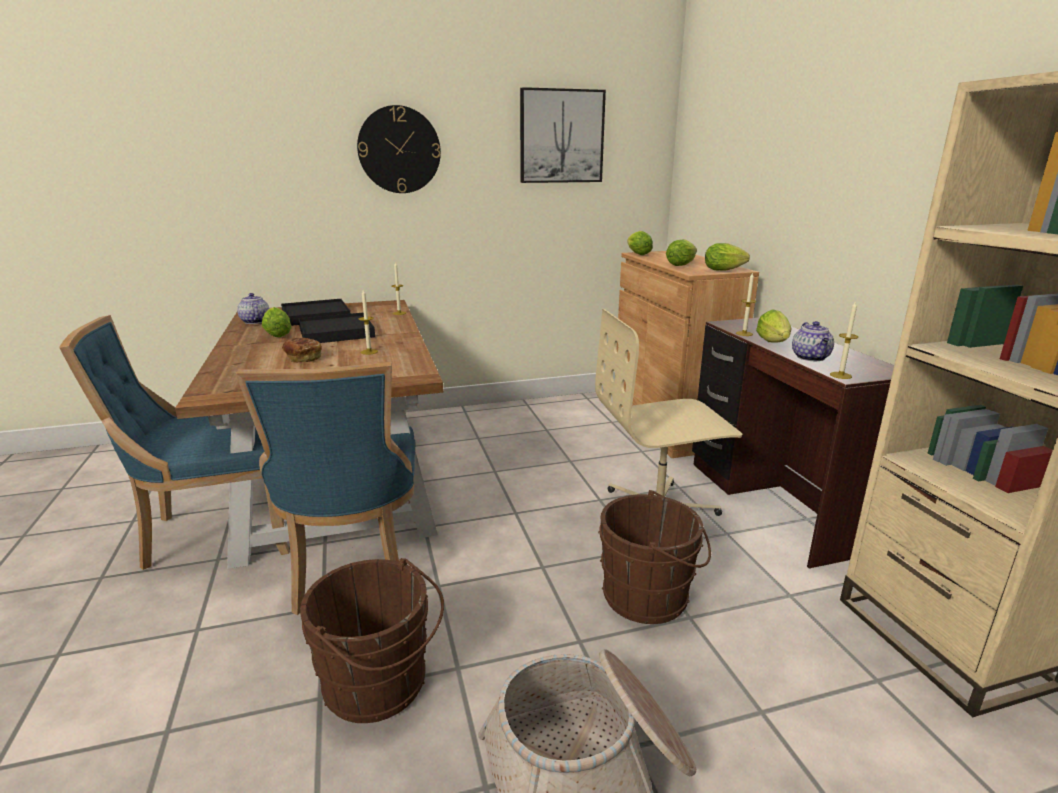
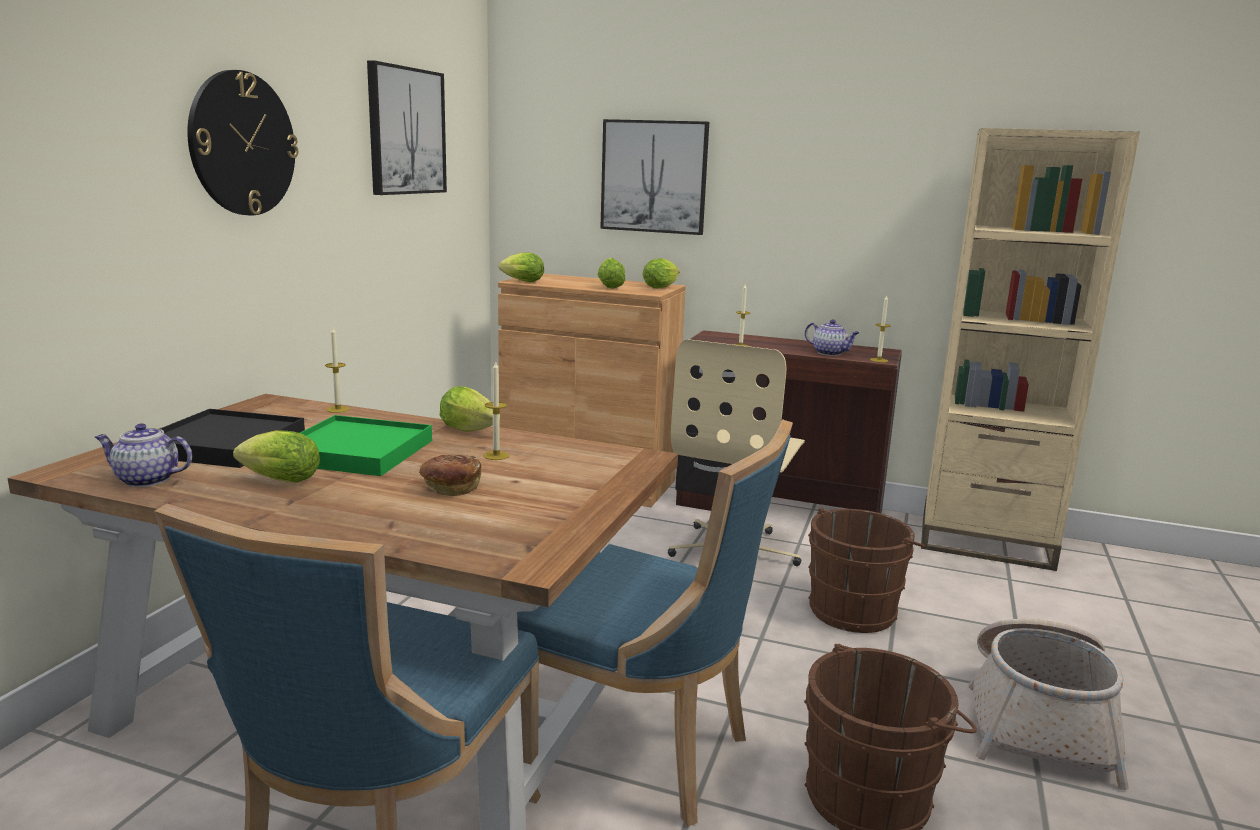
camera: 55 degrees left, 5 degrees down
(336, 332) = (357, 451): black tray -> green tray
(756, 166) = (654, 177): none -> picture
(774, 343) = (780, 348): lettuce -> lettuce (472, 431)

